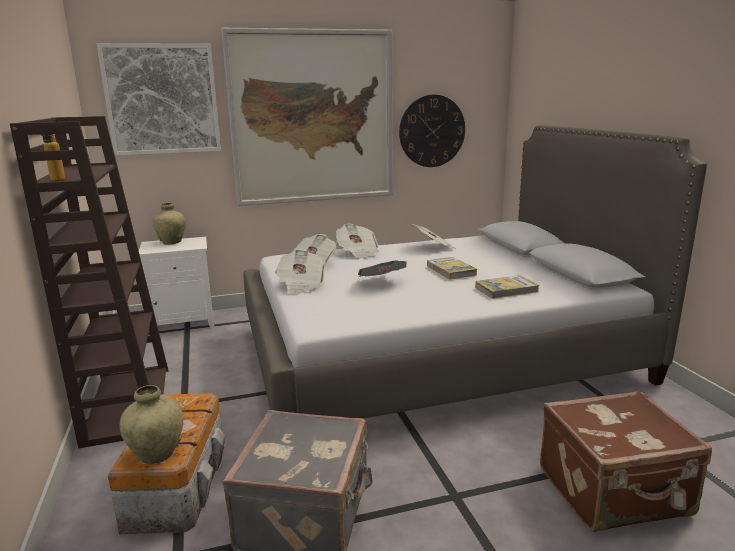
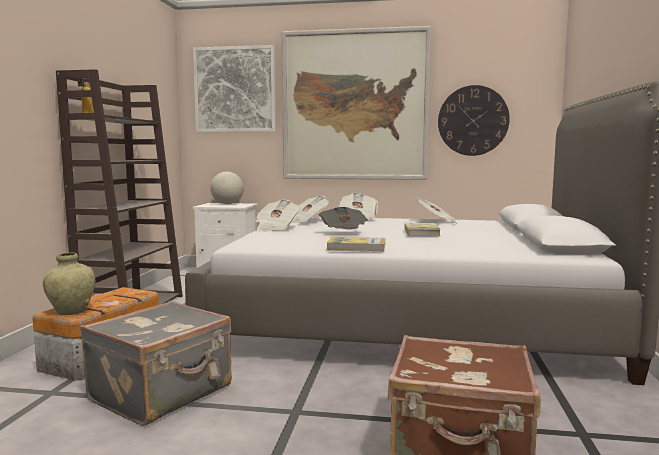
camera: 25 degrees right, 10 degrees down
(172, 242) = (227, 204): beige vase -> globe
(506, 289) = (450, 245): book -> book (356, 247)

